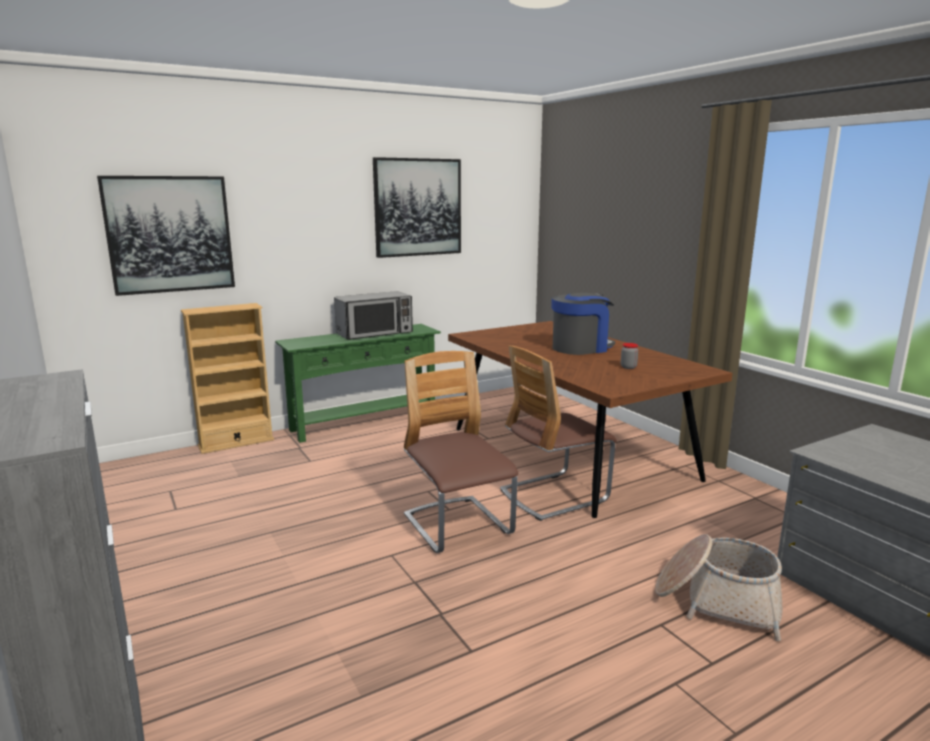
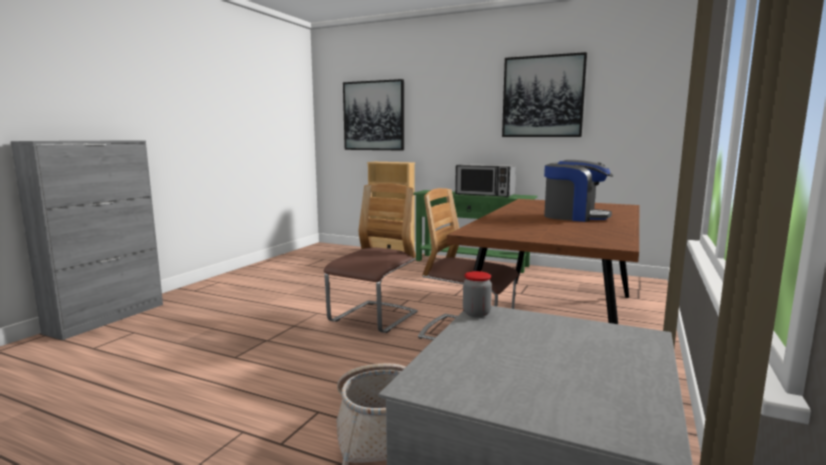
camera: 55 degrees right, 5 degrees down
(628, 367) = (552, 229): jar -> jar (476, 313)

